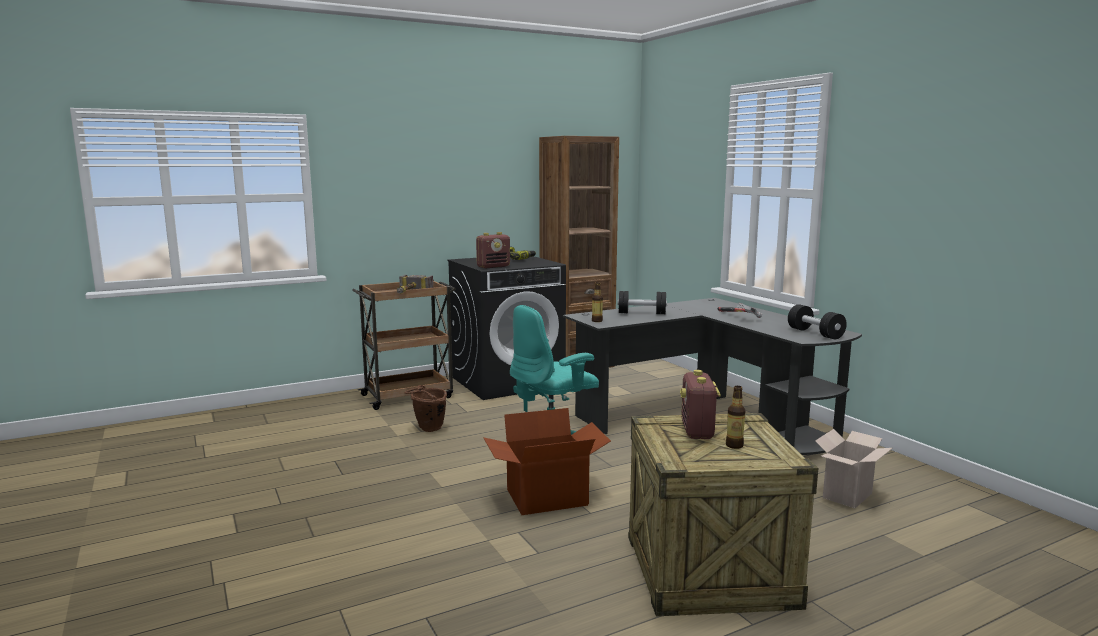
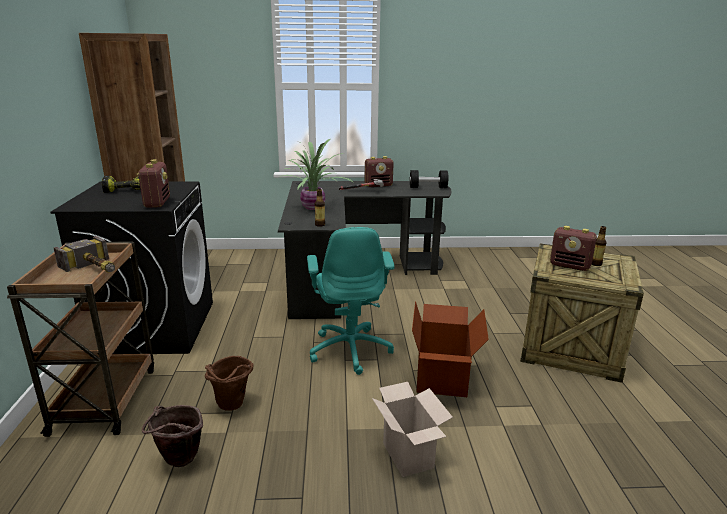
camera: 65 degrees left, 10 degrees up
(358, 431) = (178, 462): none -> brown bucket
(641, 313) = (314, 208): black dumbbell -> potted plant
(772, 319) = (378, 185): none -> radio
(848, 496) = (496, 278): cardboard box -> cardboard box (410, 456)

